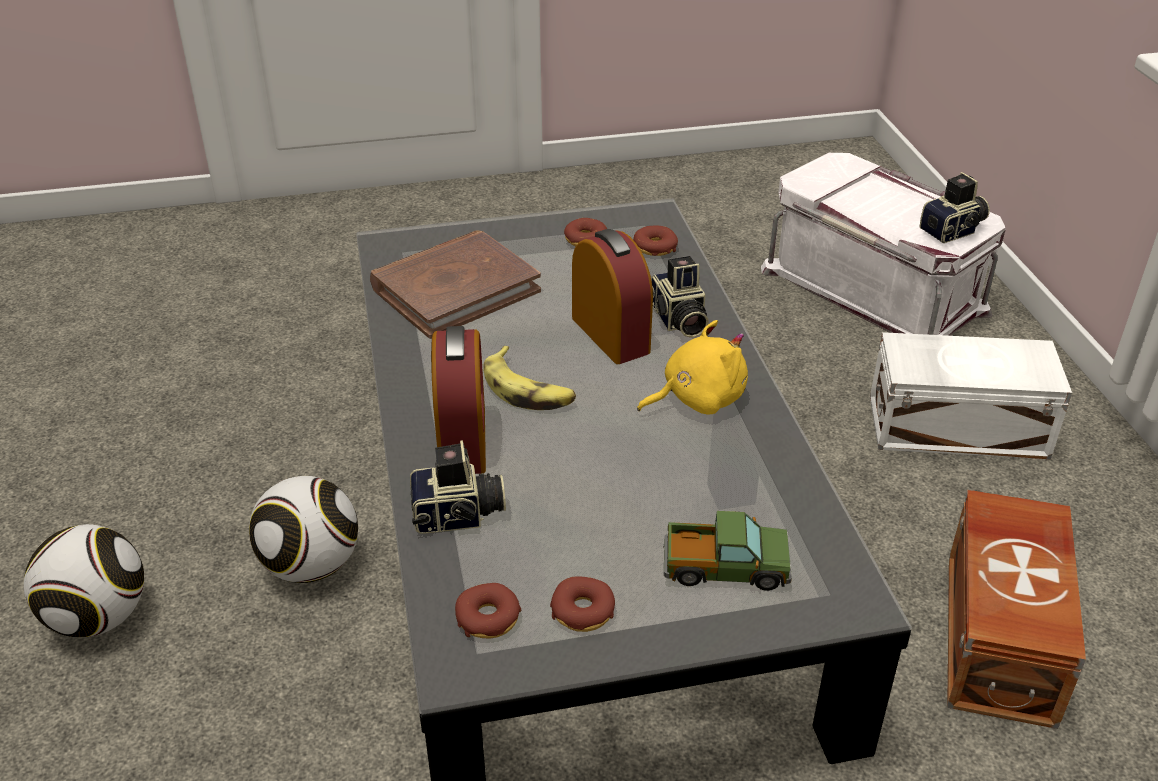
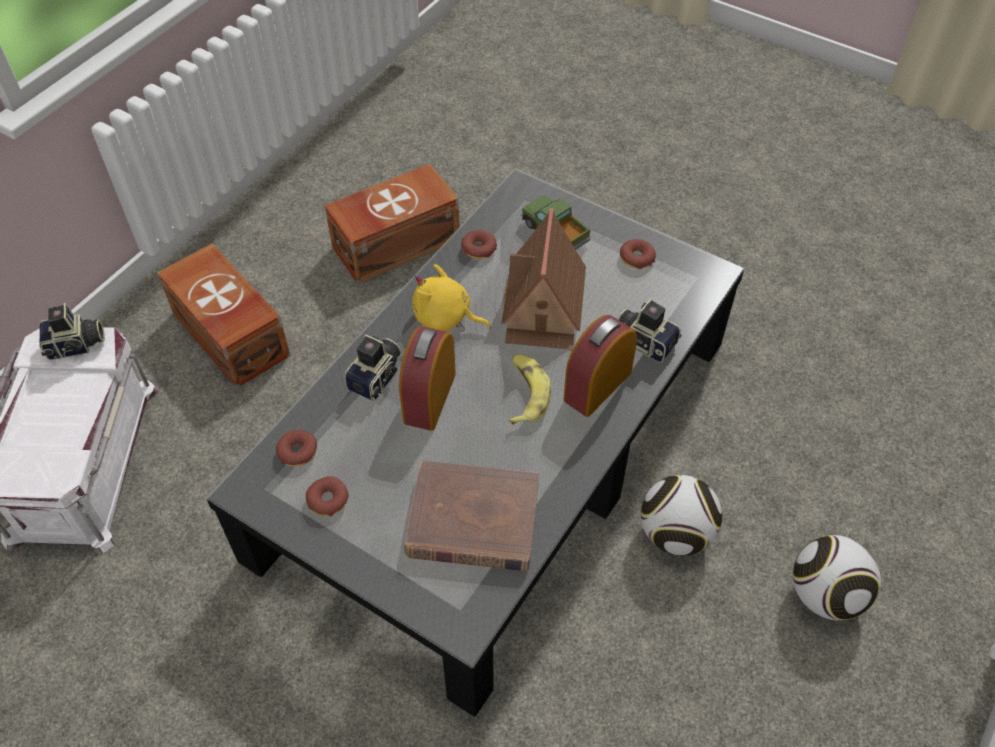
camera: 135 degrees left, 15 degrees up
(488, 618) = (680, 283): donut -> donut (478, 249)
(618, 475) = (543, 306): none -> toy house
(954, 231) = (76, 346): camera -> camera turned 150 degrees clockwise
(954, 425) = (230, 336): white storage box -> brown storage box

